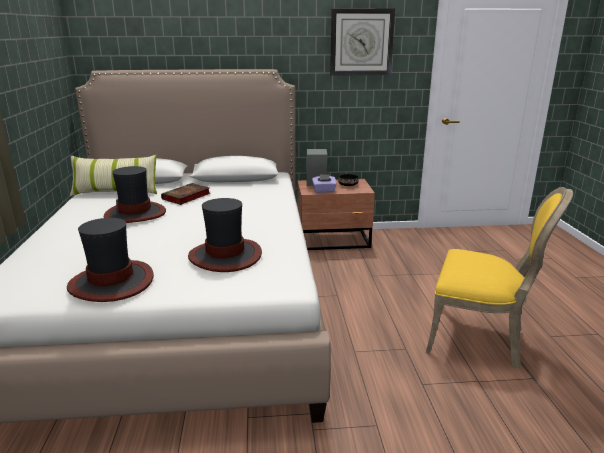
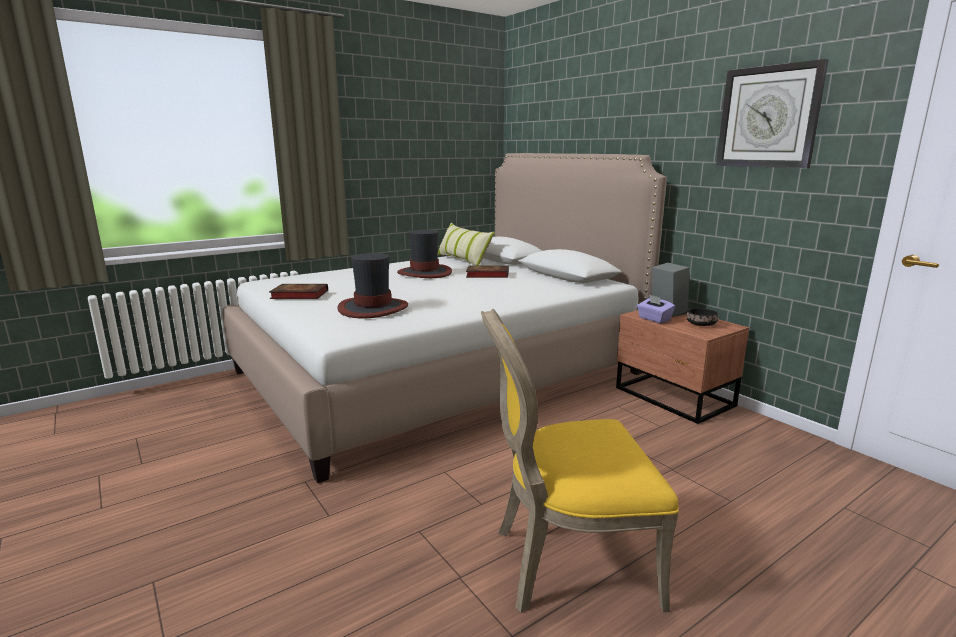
camera: 60 degrees right, 5 degrees down
(112, 282) = (298, 295): hat -> book
(479, 339) = (566, 562): yellow chair -> yellow chair turned 90 degrees clockwise

